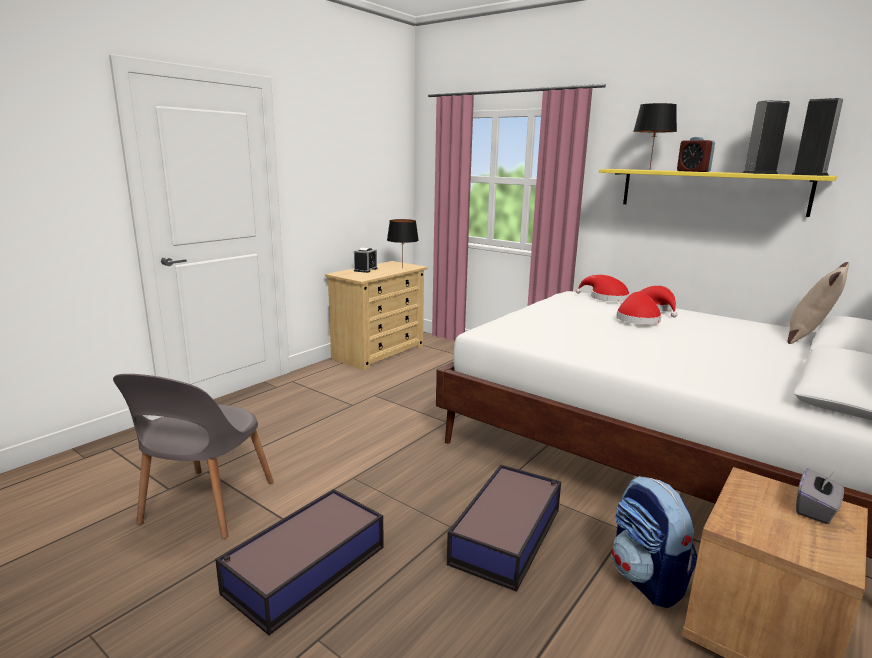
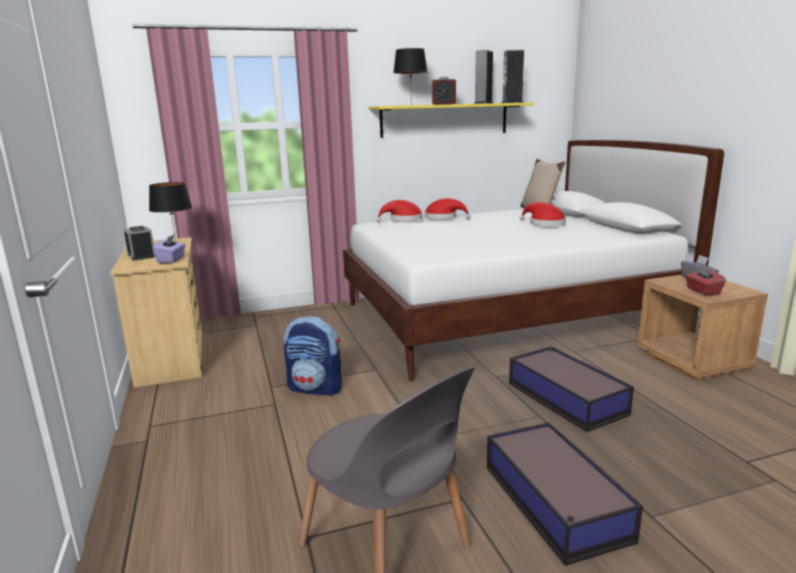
camera: 55 degrees left, 0 degrees up
(364, 276) = (171, 260): none -> purple tissue box
(637, 319) = (462, 224): red hat -> red hat (544, 223)
(646, 579) = (638, 371): backpack -> backpack (316, 388)
(755, 518) = (702, 291): none -> red tissue box

